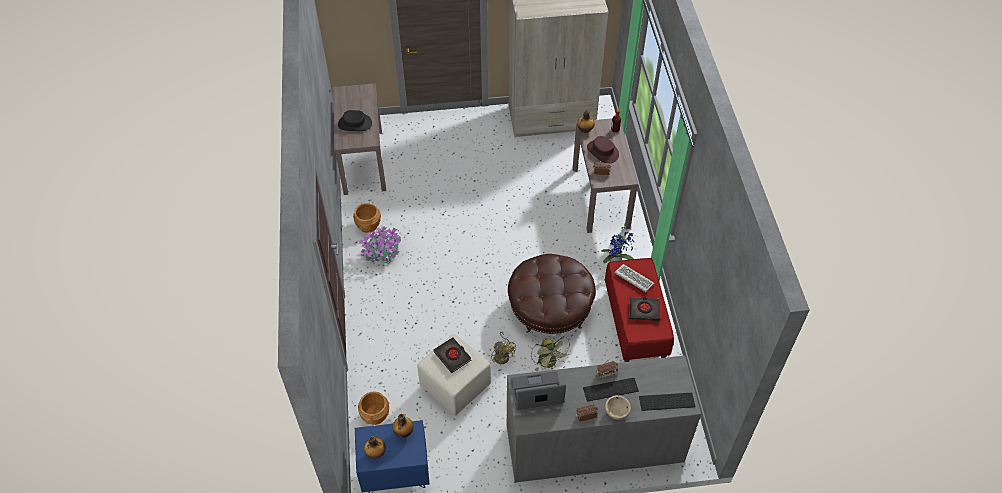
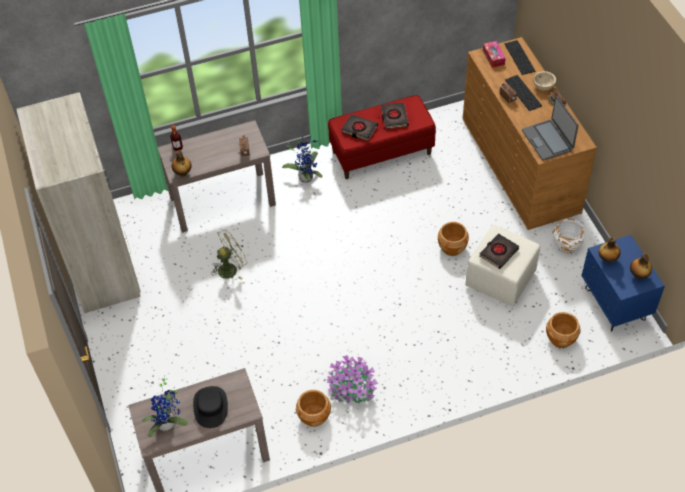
camera: 100 degrees left, 0 degrees up
(351, 101) = (169, 424): none -> potted plant
(479, 454) = (566, 244): none -> white planter
(503, 355) = (452, 247): yellow fan -> brown planter
(549, 363) = (448, 209): green fan -> green fan (231, 268)
(550, 308) = (383, 220): brown ottoman -> none
(594, 443) = (520, 164): grey dresser -> brown dresser
(602, 151) = (213, 153): brown hat -> none
(633, 279) = (359, 129): keyboard -> black book
(671, 376) = (493, 57): none -> tissue box

